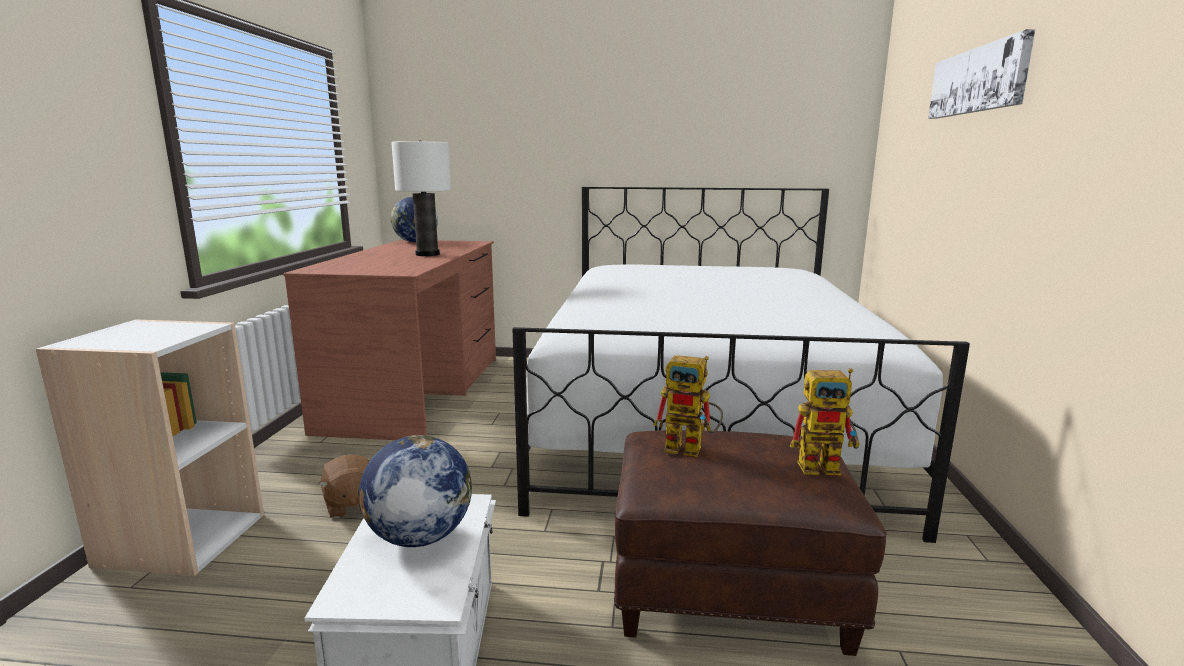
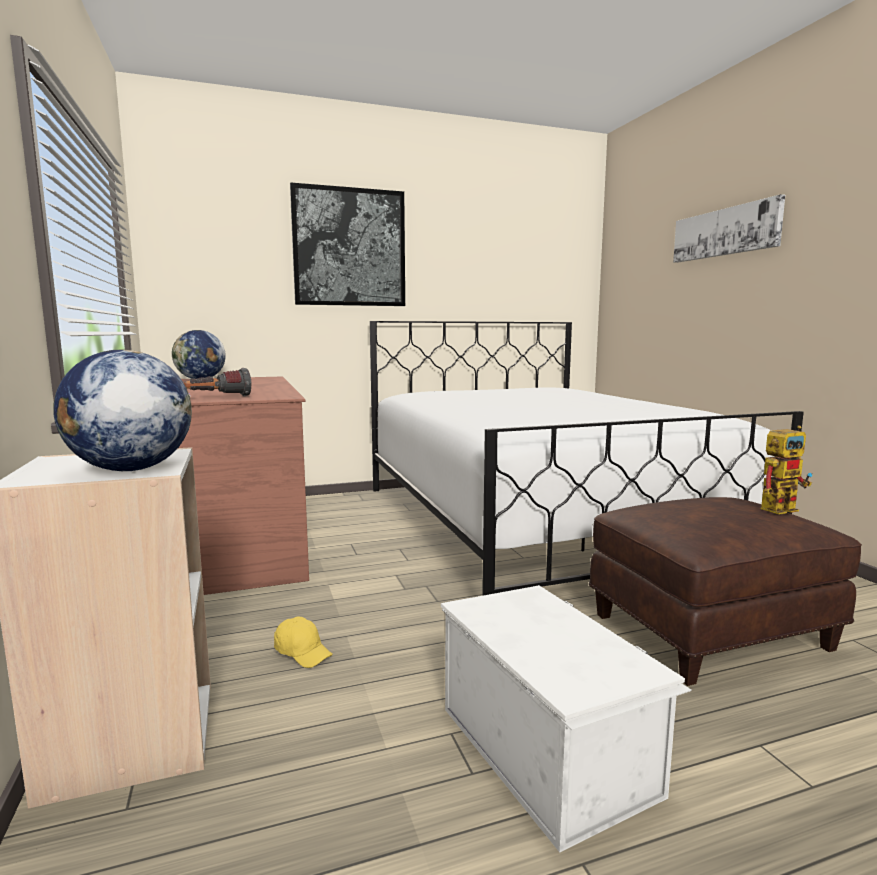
camera: 25 degrees left, 5 degrees down
(350, 505) = (303, 652): brown plush toy -> yellow cap
(357, 269) = (219, 397): none -> flashlight
(419, 537) = (545, 628): globe -> globe (130, 469)
(428, 254) = (253, 386): white table lamp -> none
(564, 110) = (349, 247): none -> picture
(692, 449) = (682, 512): toy robot -> none

